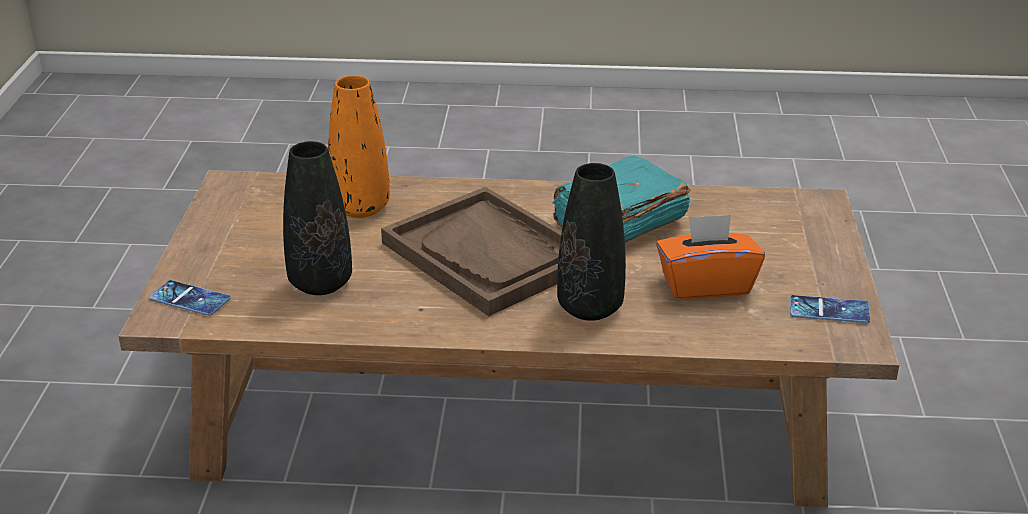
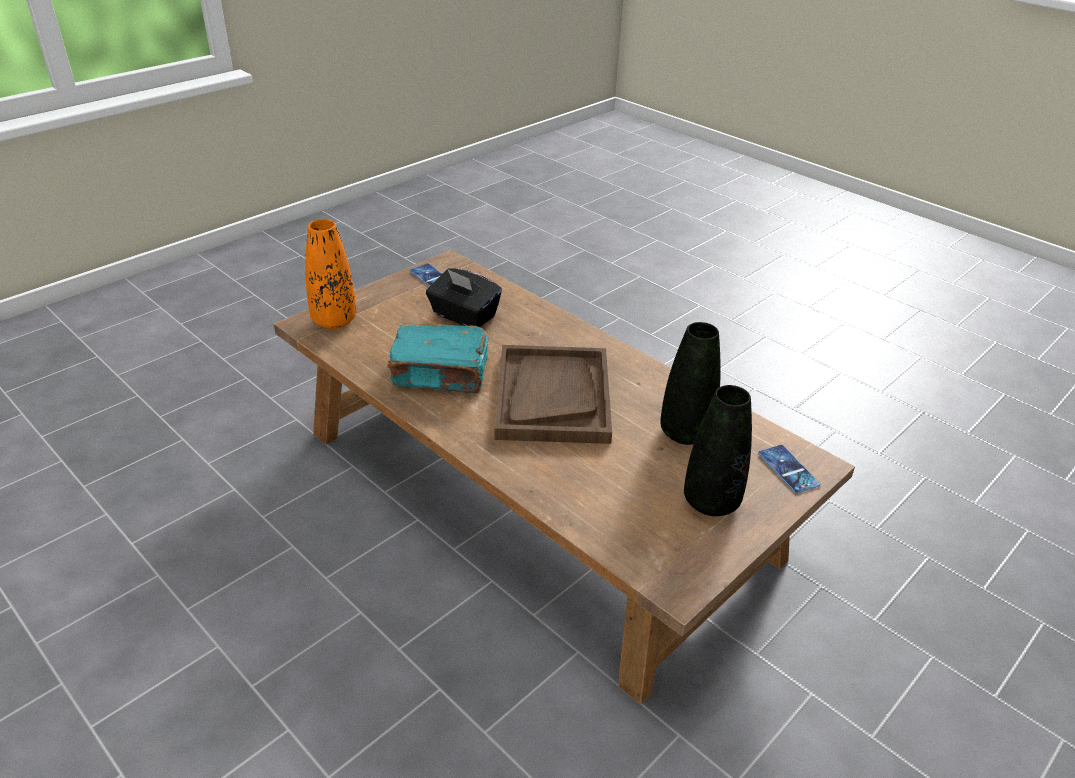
camera: 140 degrees left, 5 degrees up
(360, 208) = (592, 486): orange vase -> orange vase (334, 320)
(590, 308) = (543, 335): black vase -> black vase (711, 502)
(706, 285) = (463, 316): orange tissue box -> black tissue box

